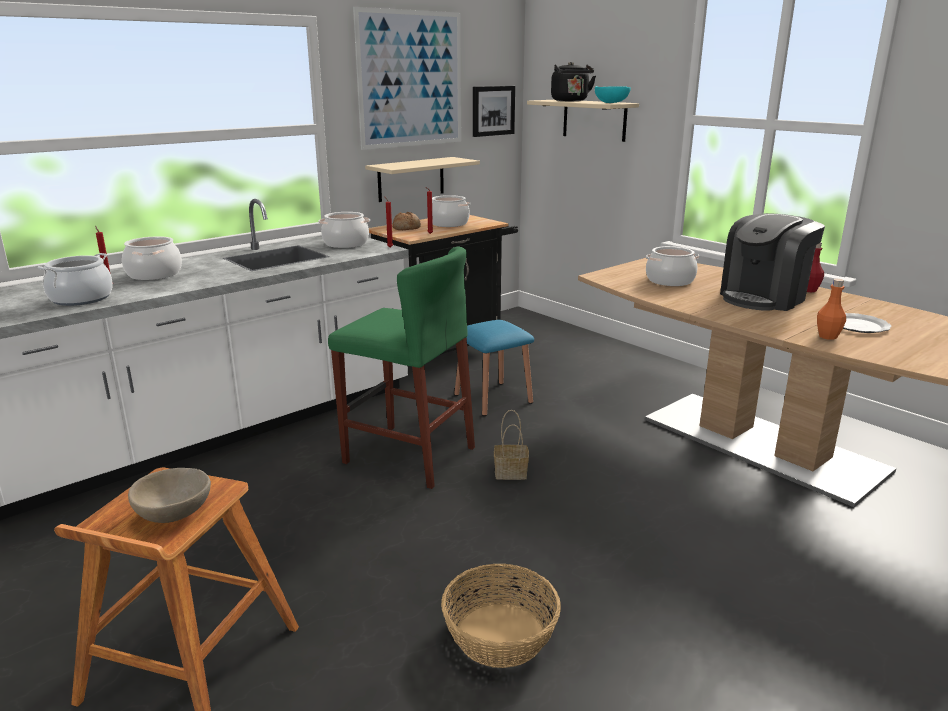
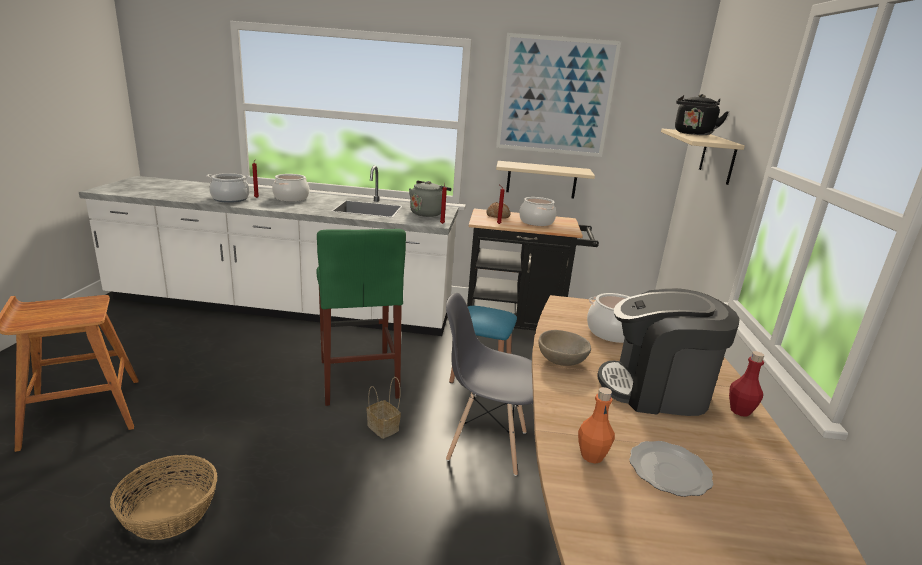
camera: 45 degrees right, 0 degrees up
(174, 515) = (52, 317): beige bowl -> beige bowl (561, 361)
(346, 244) = (428, 213): cooking pot -> grey kettle
(492, 110) = (647, 134): picture -> none
(594, 437) = (486, 445): none -> grey chair
(612, 103) = (711, 140): turquoise bowl -> none

